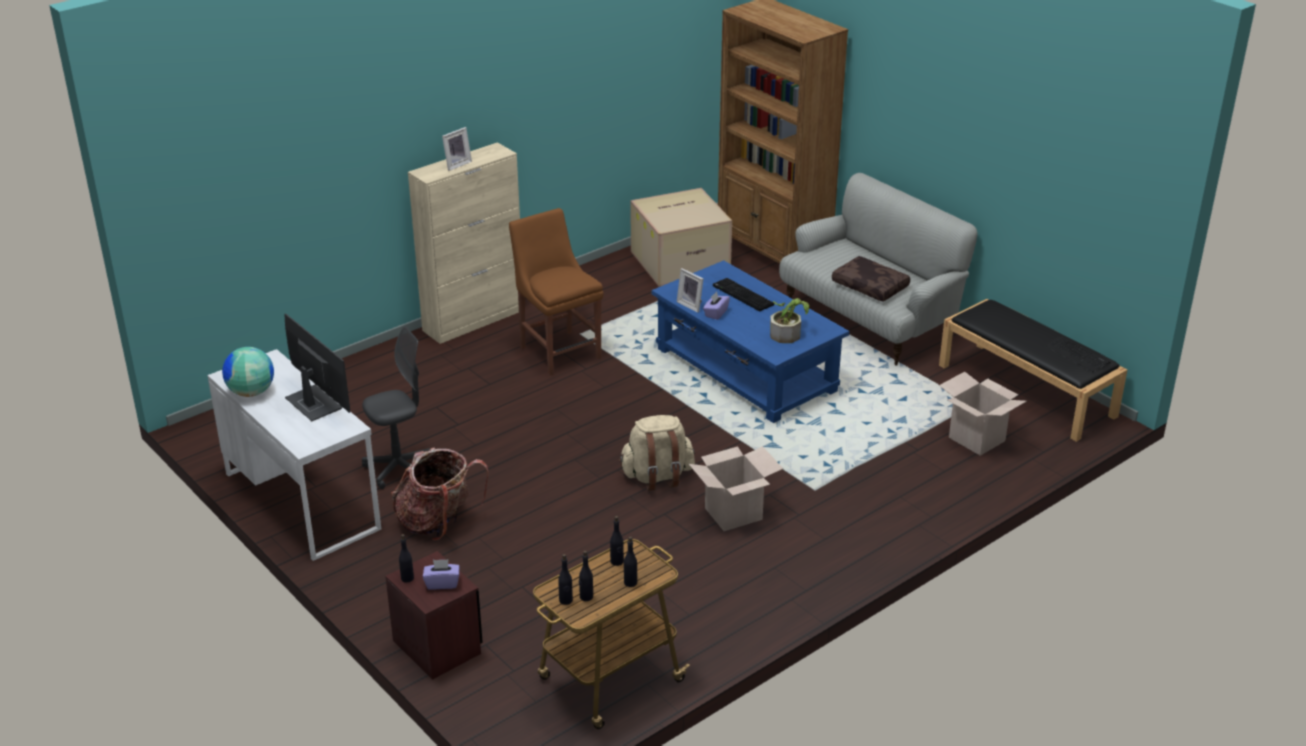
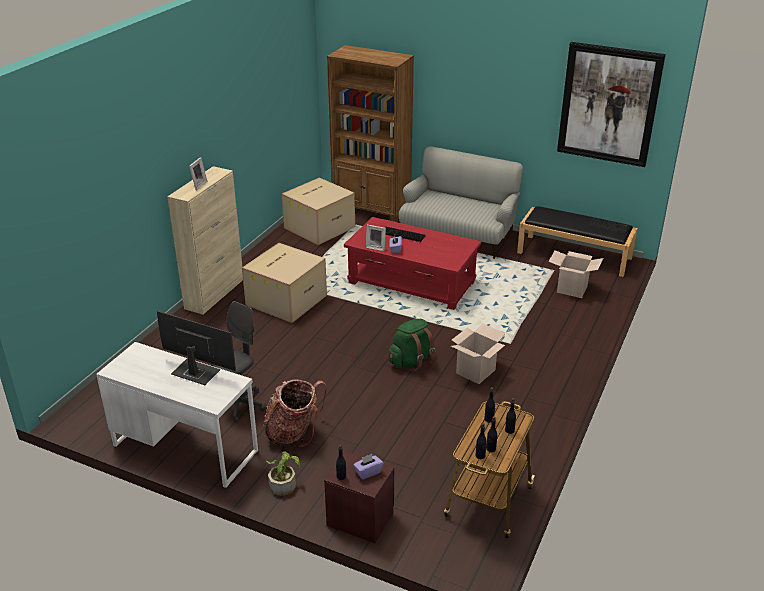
camera: 25 degrees left, 0 degrees up
(251, 392) = (141, 377): globe -> none
(558, 350) = (286, 299): brown chair -> cardboard box
(657, 477) = (412, 362): beige backpack -> green backpack
(746, 370) = (412, 283): blue coffee table -> red coffee table
(787, 333) = (448, 251): potted plant -> potted plant (284, 483)
(871, 286) = (467, 213): brown pillow -> none
(1098, 159) = (609, 104): none -> picture

